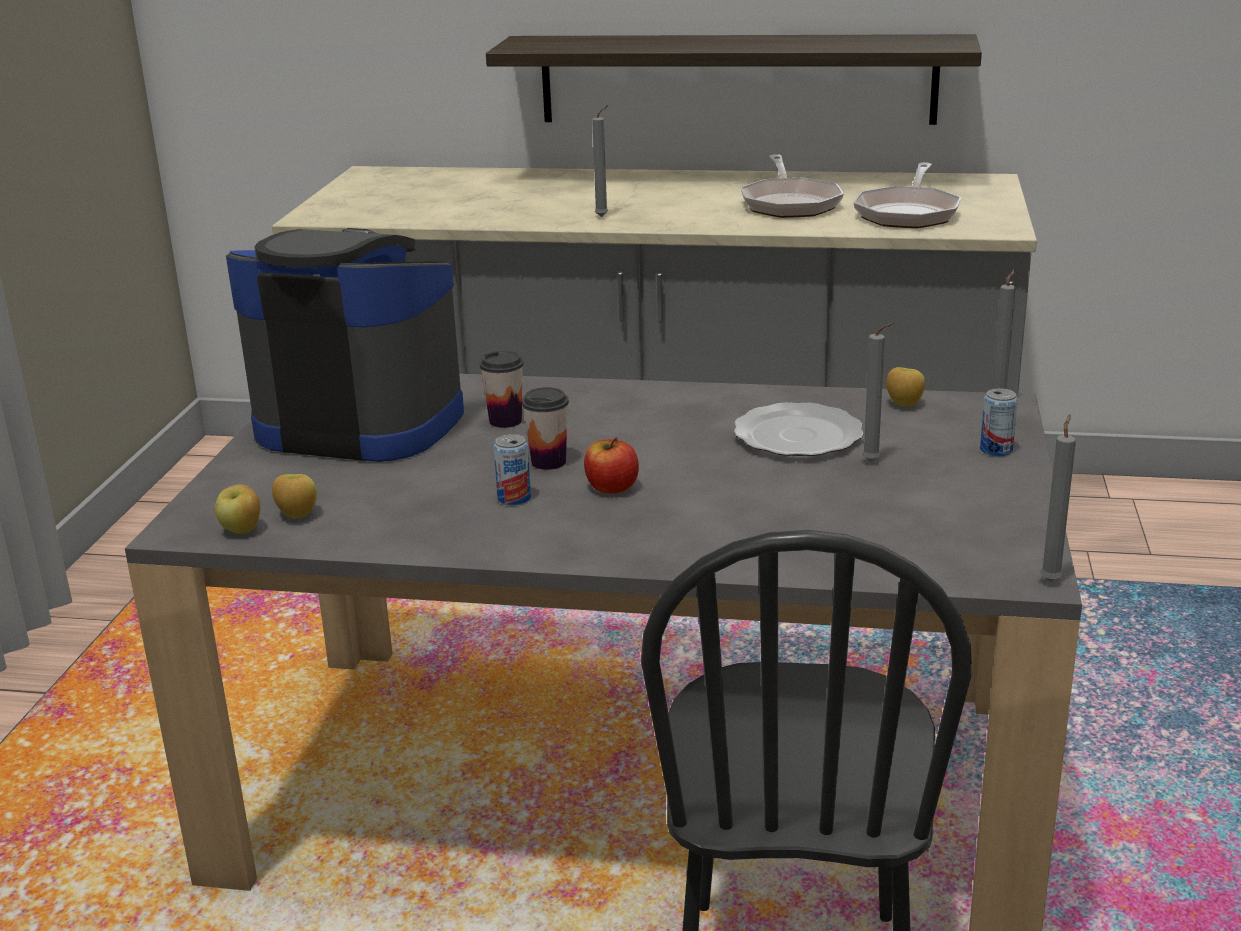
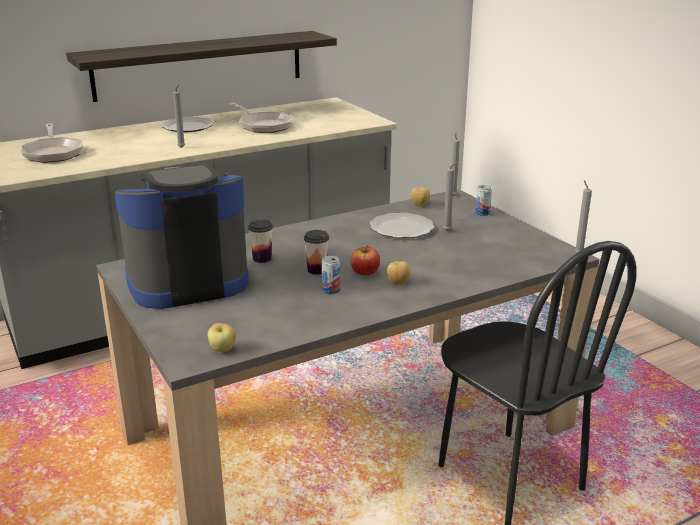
camera: 40 degrees left, 0 degrees up
(297, 515) = (238, 333): apple -> apple (398, 283)
(671, 186) = (187, 127): none -> plate
(908, 213) = (325, 121): frying pan -> frying pan (53, 153)

